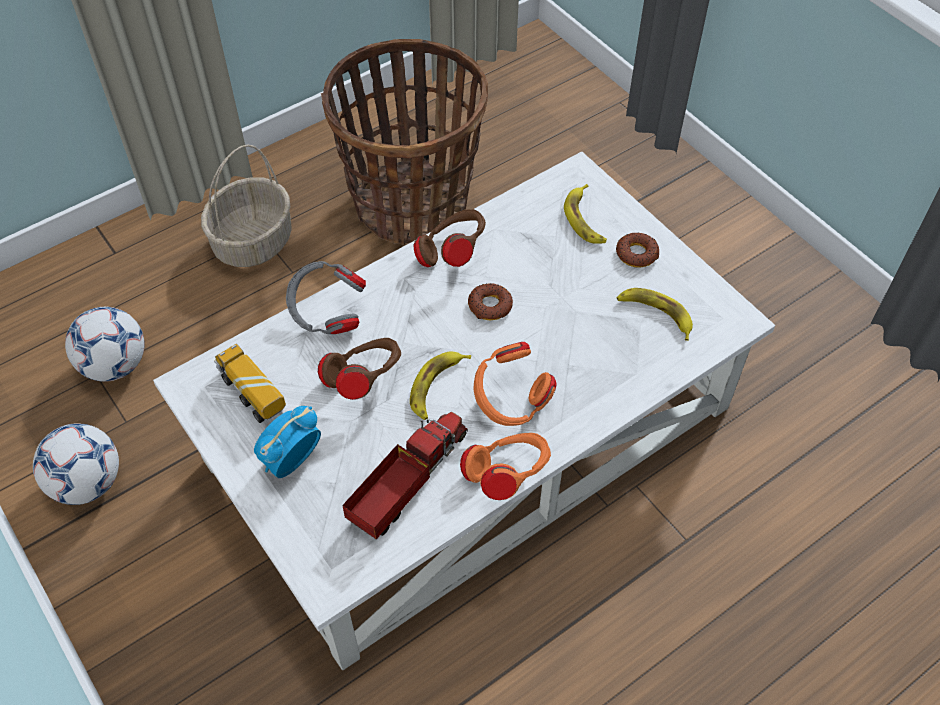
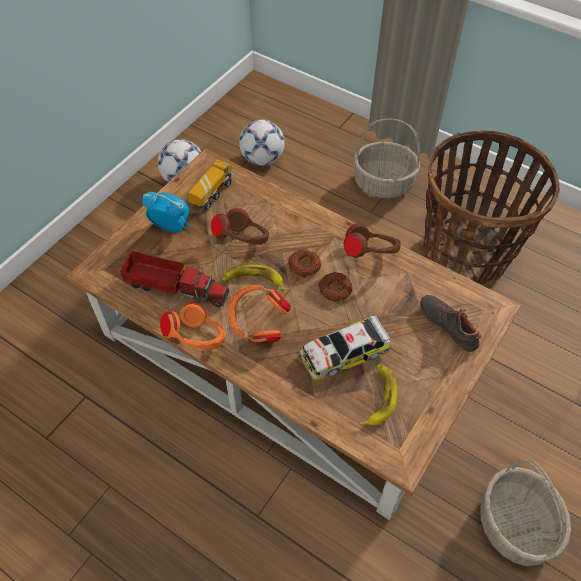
camera: 70 degrees right, 0 degrees up
(327, 314) = (286, 207): grey headphones -> none
(469, 438) = (287, 349): white coffee table -> brown coffee table
(585, 219) = (449, 325): banana -> black shoe
(585, 327) = (344, 353): none -> toy car
(637, 254) = (434, 369): donut -> donut (304, 266)
(762, 301) = (516, 526): none -> basket

